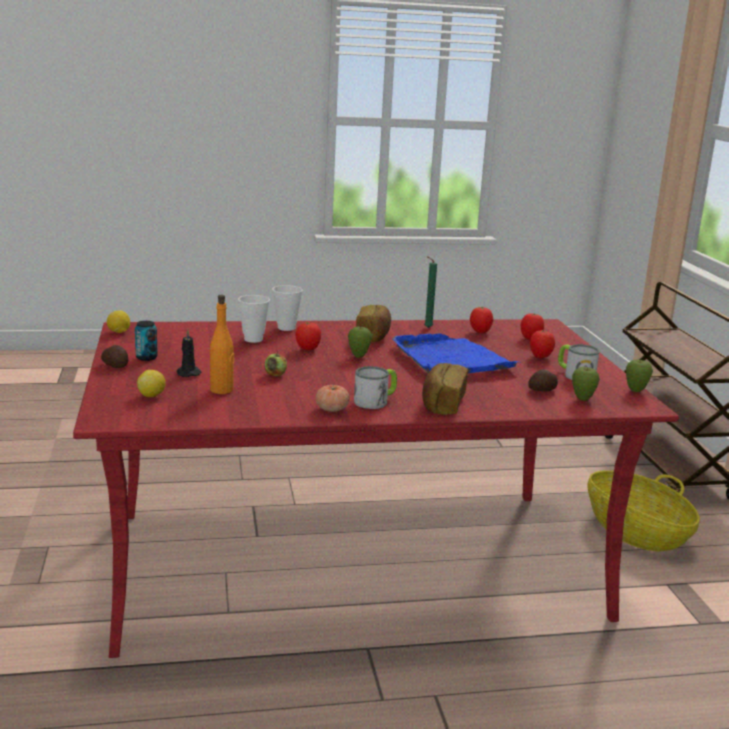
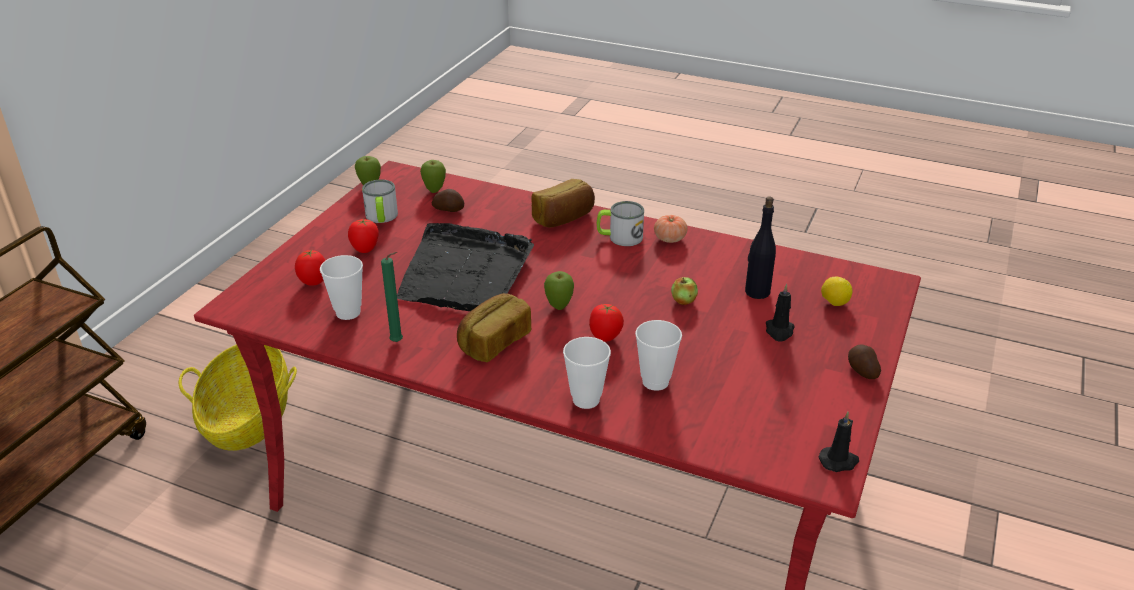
camera: 145 degrees left, 15 degrees up
(119, 332) = (839, 461): lemon -> black candle
(146, 357) = (817, 378): can -> none
(222, 390) = (757, 292): orange bottle -> black bottle
(451, 359) = (465, 273): blue tray -> black tray
(480, 332) = (348, 312): tomato -> cup

